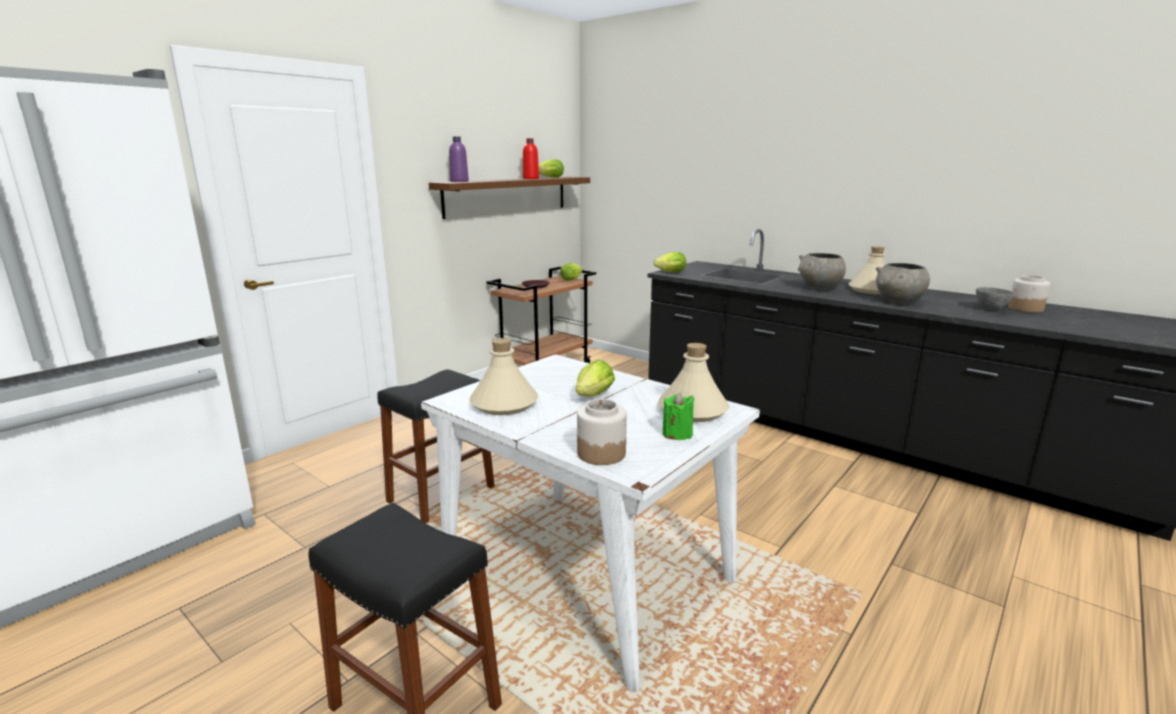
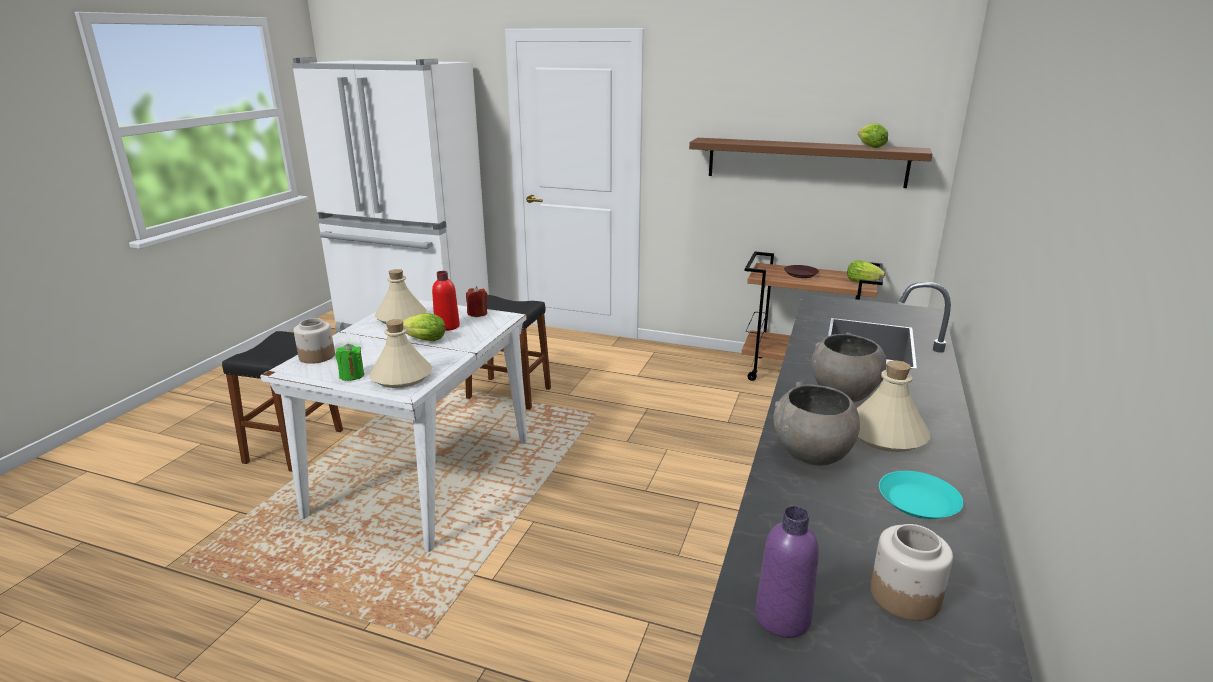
camera: 70 degrees right, 5 degrees up
(459, 181) = (722, 140): purple bottle -> purple bottle (782, 617)
(531, 178) = (829, 145): red bottle -> red bottle (447, 326)
(532, 370) = (477, 313): none -> red candle
(669, 272) = (823, 302): lettuce -> none
(940, 296) = (918, 501): none -> turquoise plate
(990, 309) = (849, 546): grey bowl -> none

